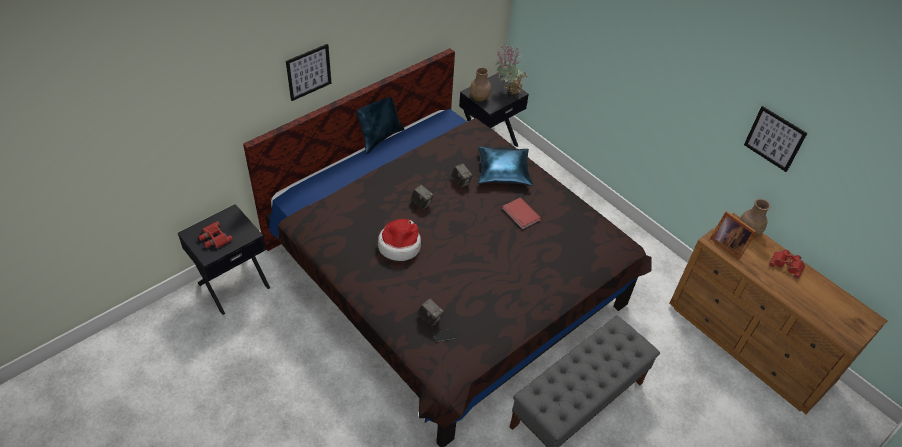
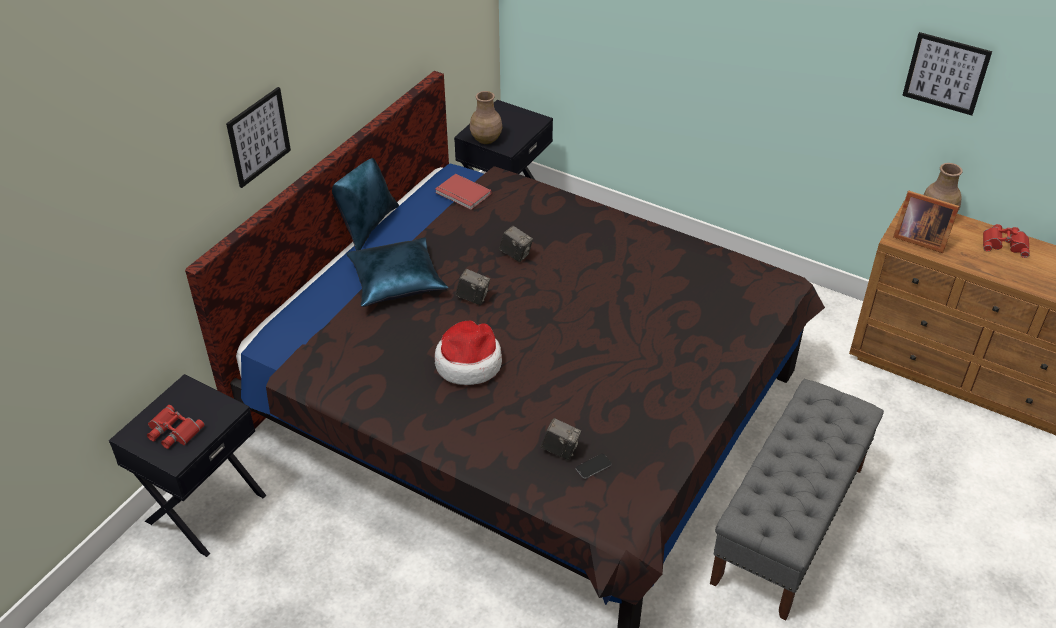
camera: 15 degrees left, 5 degrees down
(503, 172) = (570, 226): blue pillow -> blue pillow (397, 281)
(507, 92) = (522, 122): potted plant -> none
(520, 214) = (621, 276): red book -> red book (462, 194)

